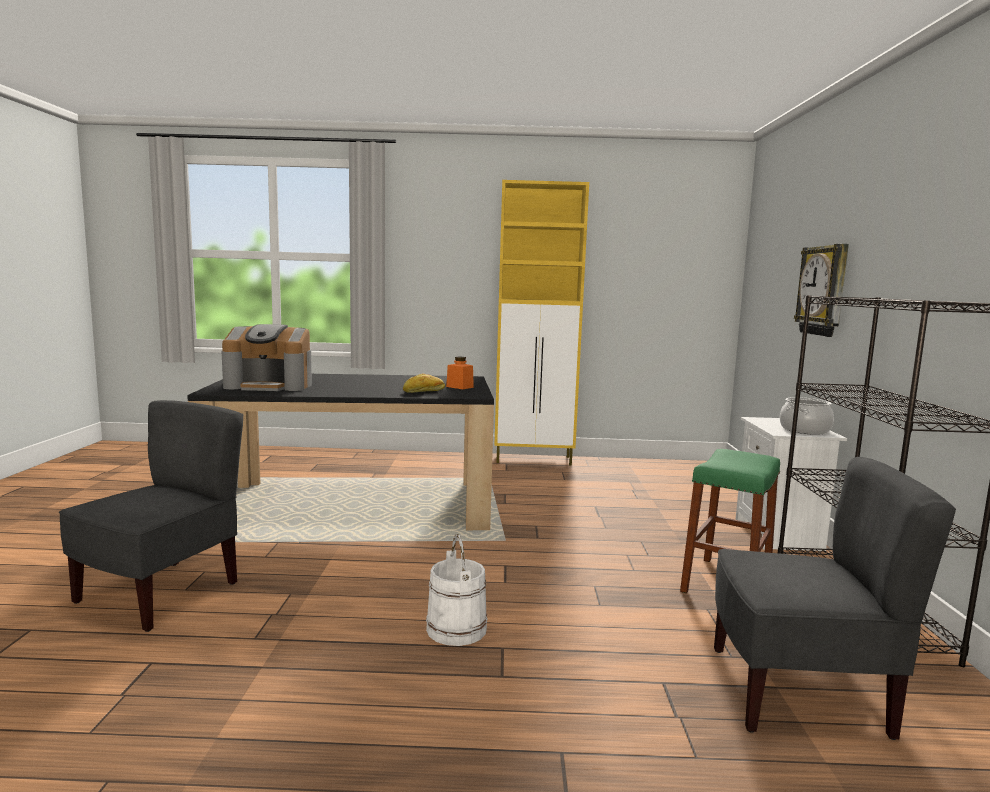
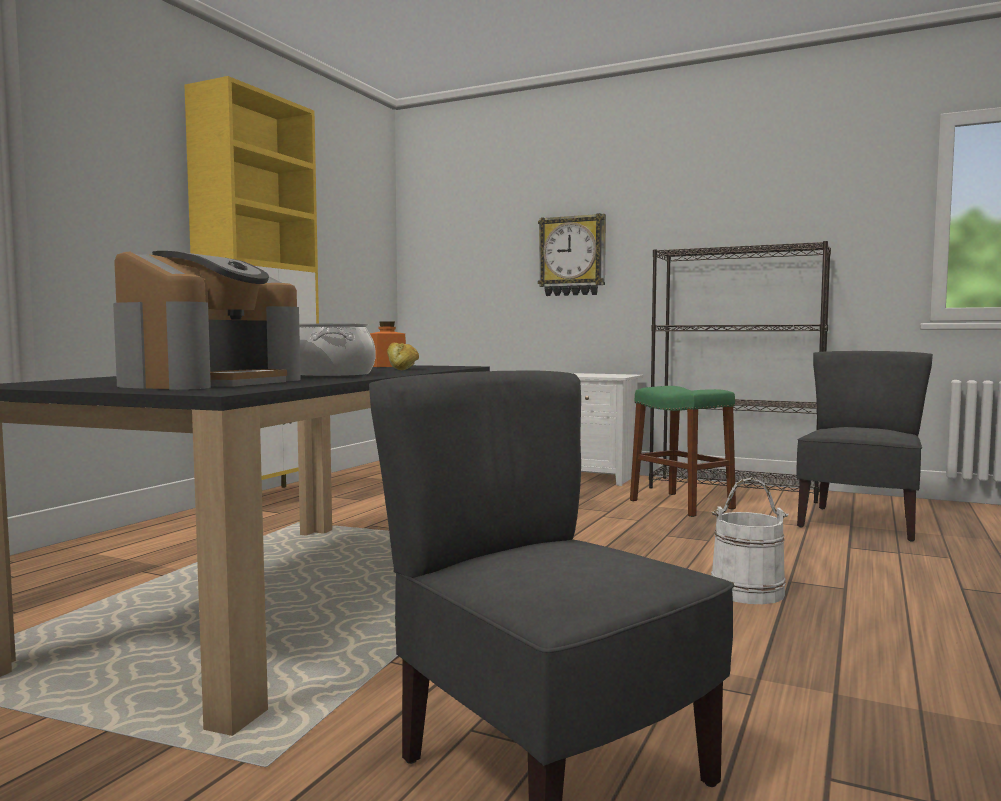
camera: 65 degrees left, 5 degrees down
(805, 430) = (613, 375): cooking pot -> cooking pot (334, 375)

